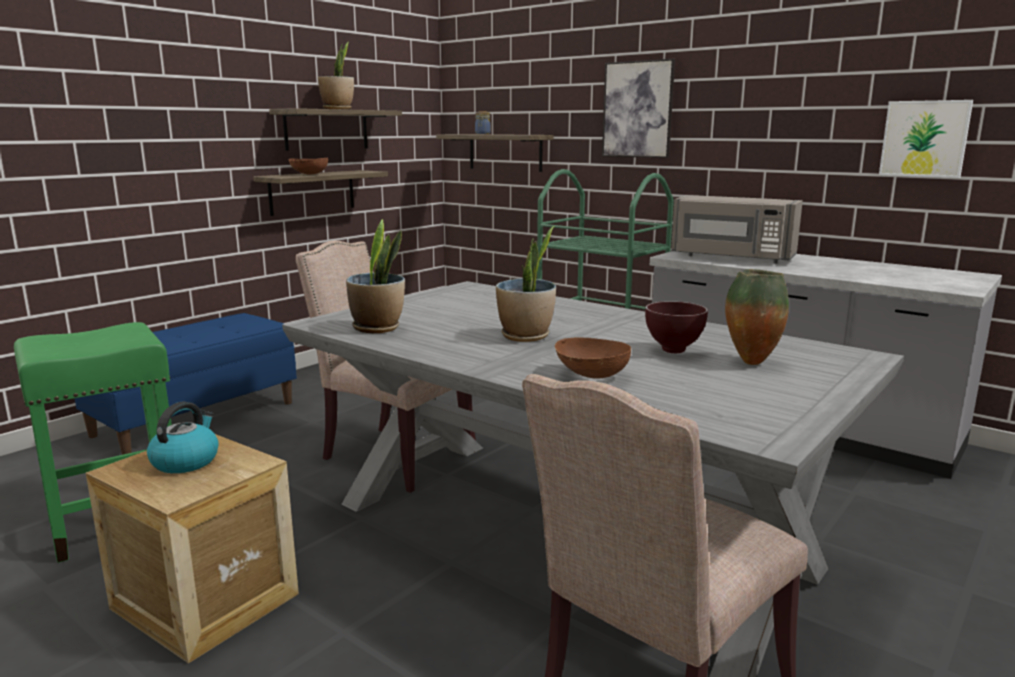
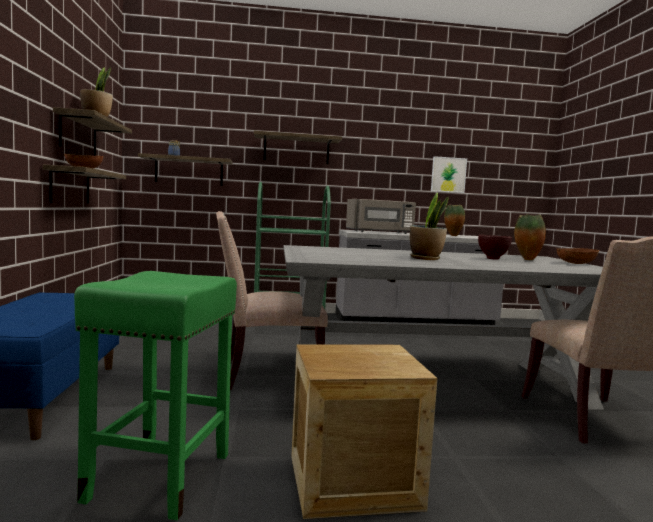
camera: 45 degrees left, 10 degrees down
(186, 461) = (350, 357): kettle -> none
(377, 328) = (348, 260): potted plant -> none
(590, 375) = (511, 266): brown bowl -> brown bowl (576, 263)
(638, 109) = (296, 149): picture -> shelf
(876, 274) = (453, 236): none -> vase

